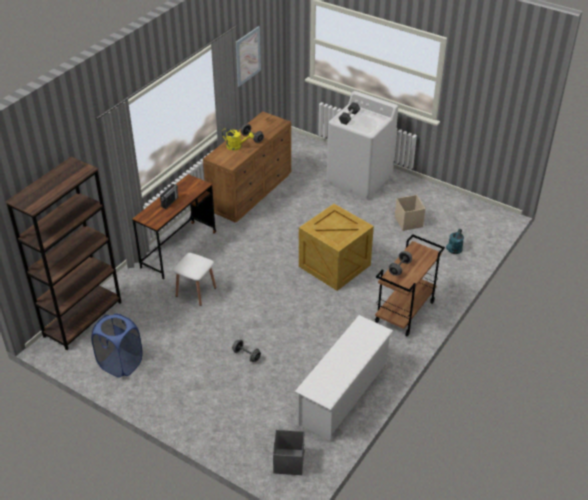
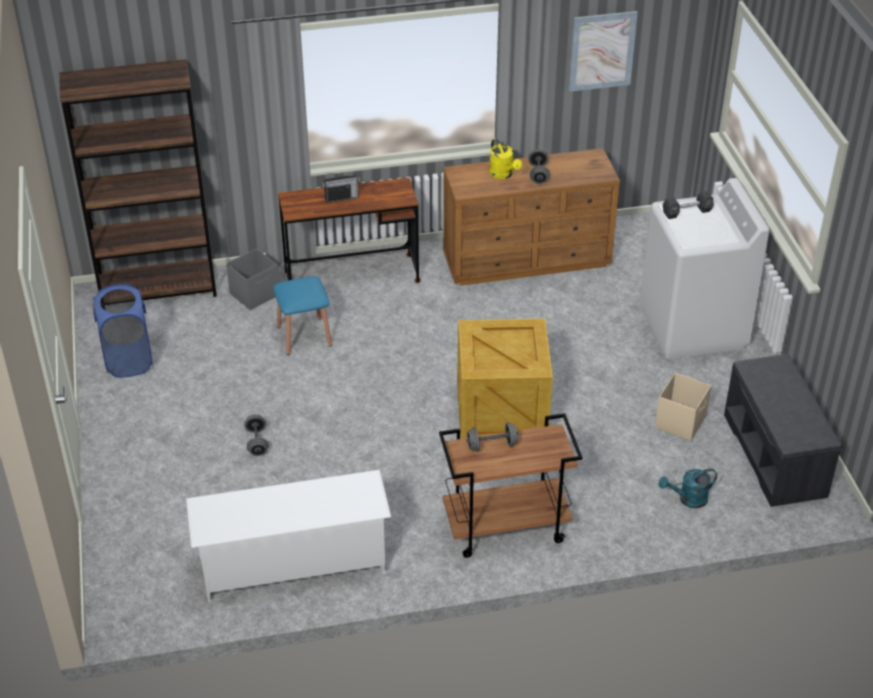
camera: 45 degrees right, 0 degrees up
(196, 292) = (304, 336): white stool -> blue stool
(289, 461) = (138, 587): grey storage box -> grey storage box (255, 294)
(459, 212) = (776, 455): none -> grey bench

